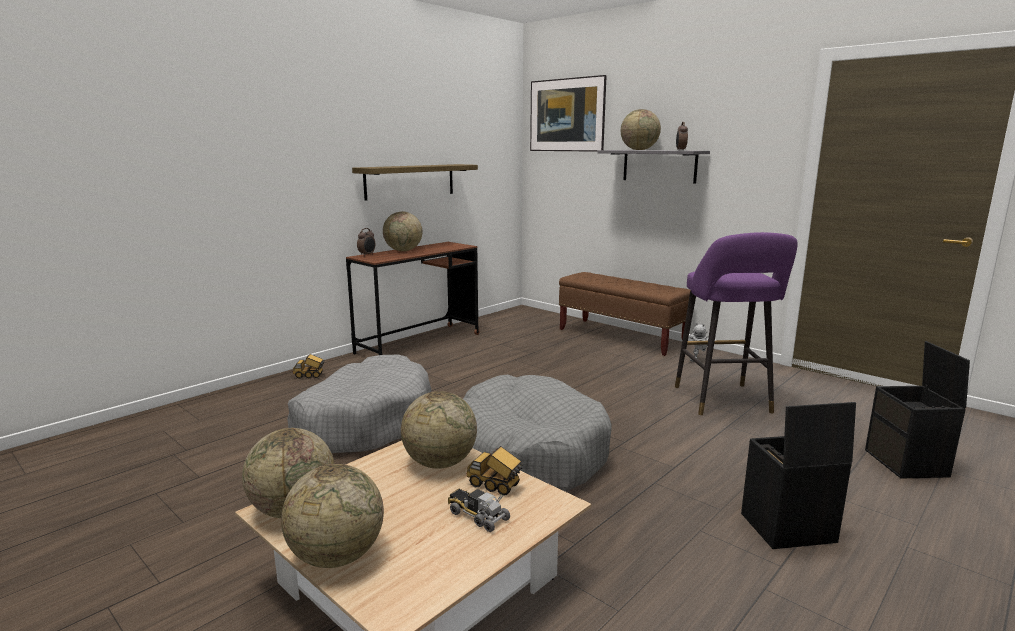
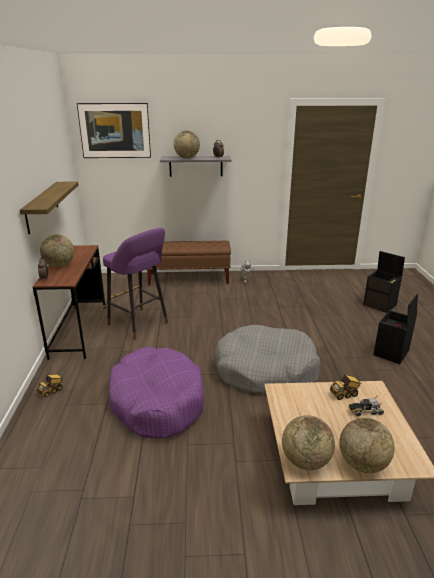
camera: 45 degrees left, 10 degrees up
(363, 421) = (157, 401): grey dog bed -> purple dog bed
(440, 463) = (306, 398): globe -> none
(724, 401) = (291, 302): purple stool -> purple stool (140, 325)

